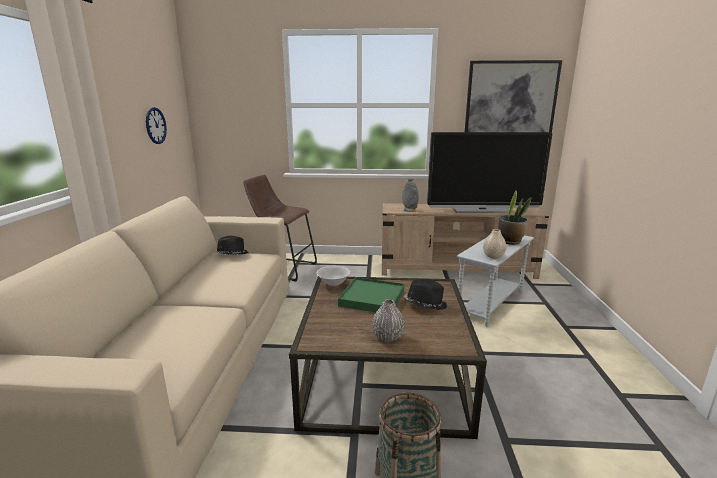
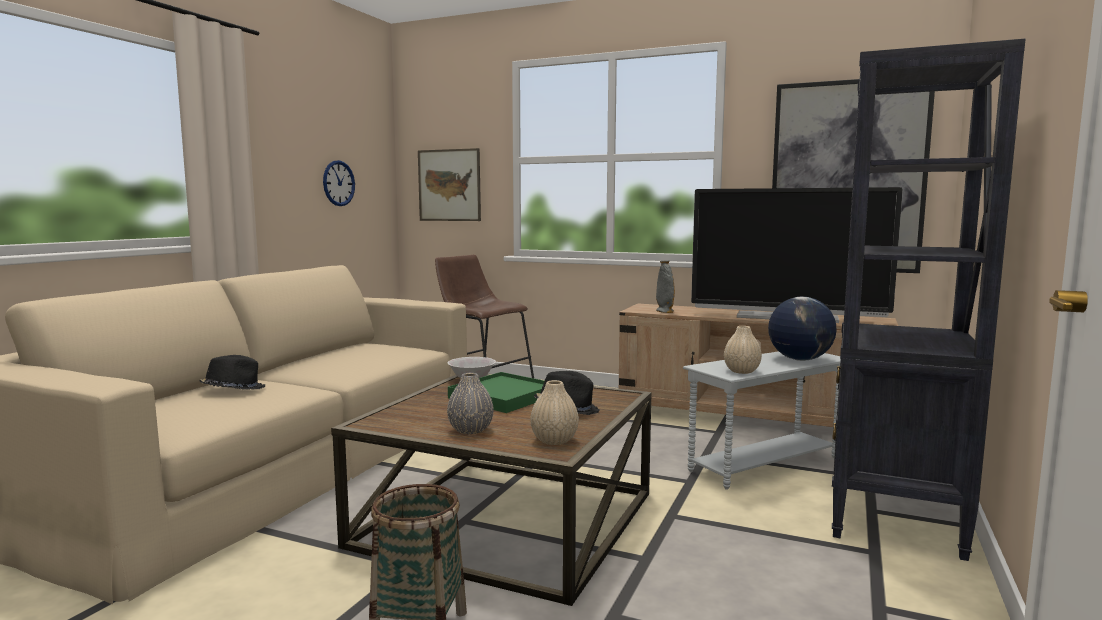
camera: 20 degrees right, 10 degrees down
(231, 254) = (384, 345): black hat -> black hat (233, 389)
(235, 122) = (449, 185): none -> picture
(449, 337) = (554, 440): none -> beige vase
(510, 241) = (799, 359): potted plant -> globe
(578, 329) = (893, 517): none -> black bookcase

